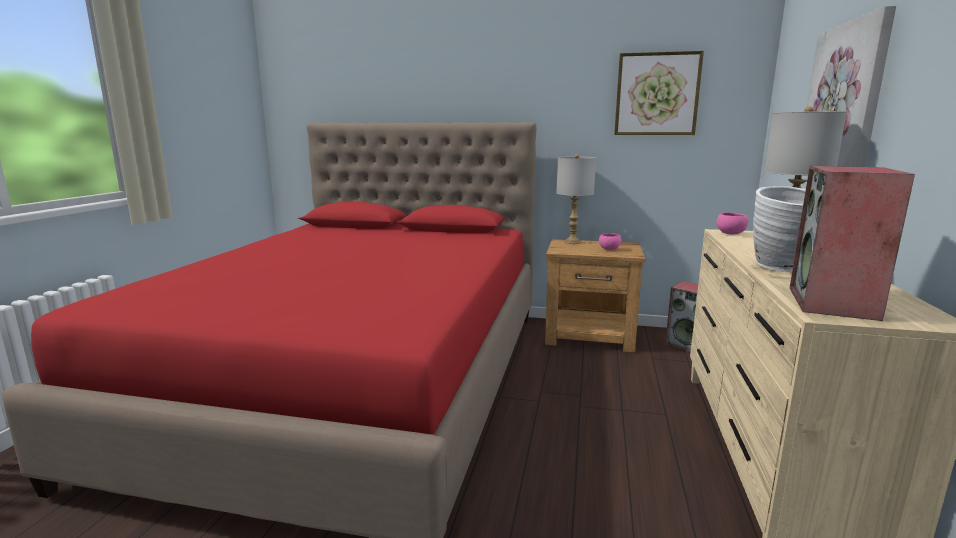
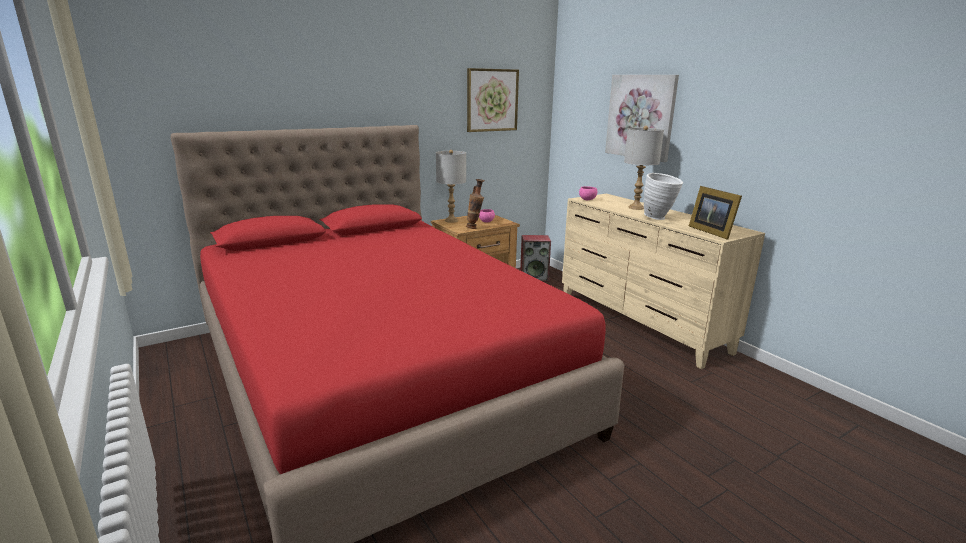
camera: 45 degrees left, 5 degrees up
(578, 252) = (475, 228): none -> vase
(833, 303) = (711, 231): speaker -> picture frame

